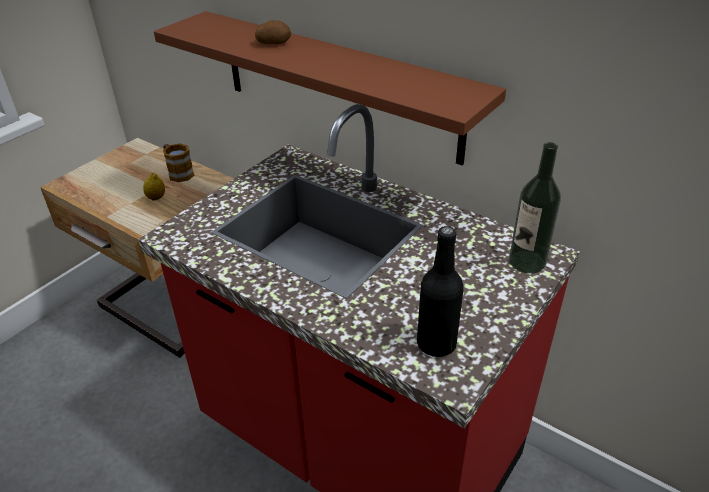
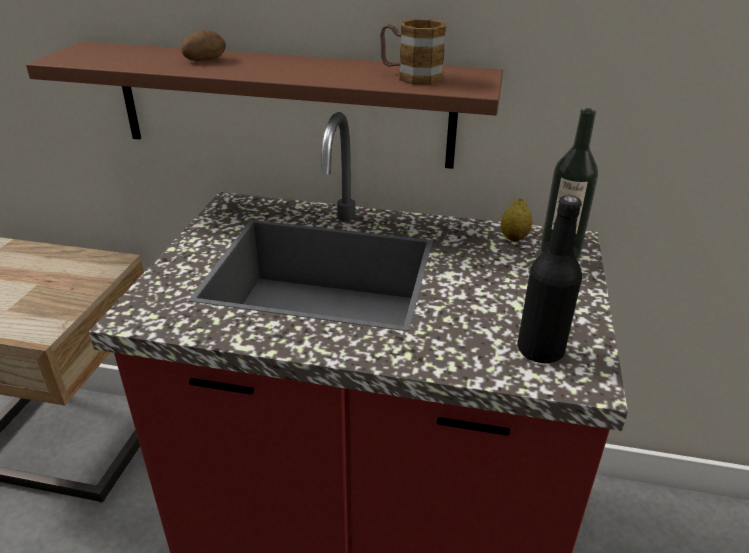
camera: 25 degrees left, 5 degrees down
(156, 198) = (42, 296): lemon -> lemon (514, 238)
(178, 173) = (57, 262): mug -> mug (410, 76)

